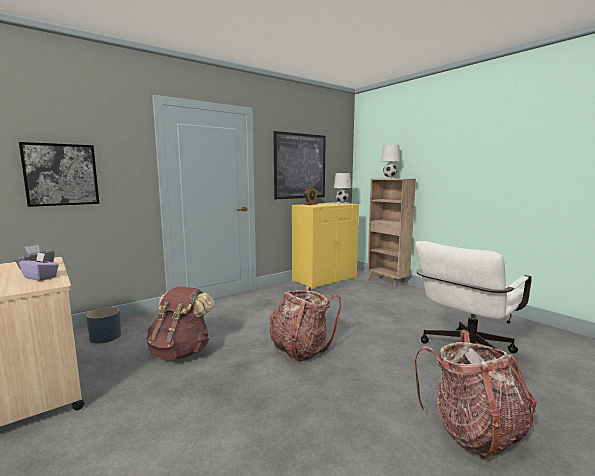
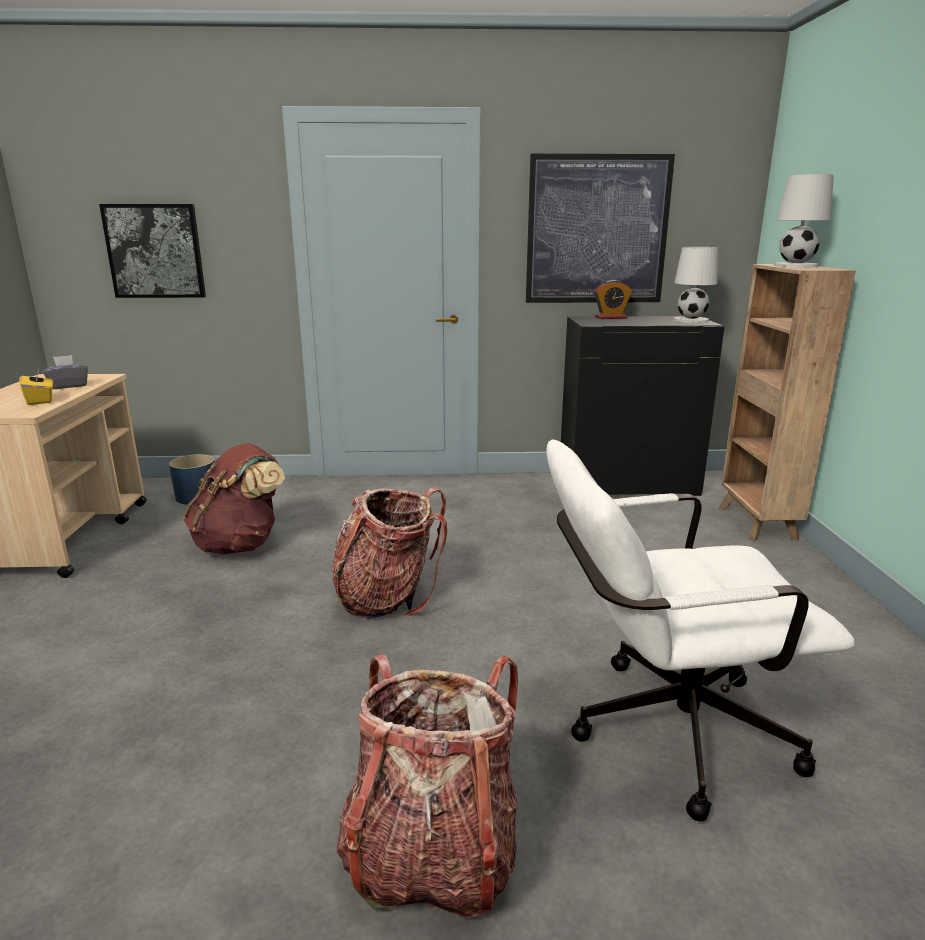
camera: 35 degrees right, 10 degrees up
(41, 277) = (40, 400): purple tissue box -> yellow tissue box
(324, 279) = (627, 484): yellow cabinet -> black cabinet

